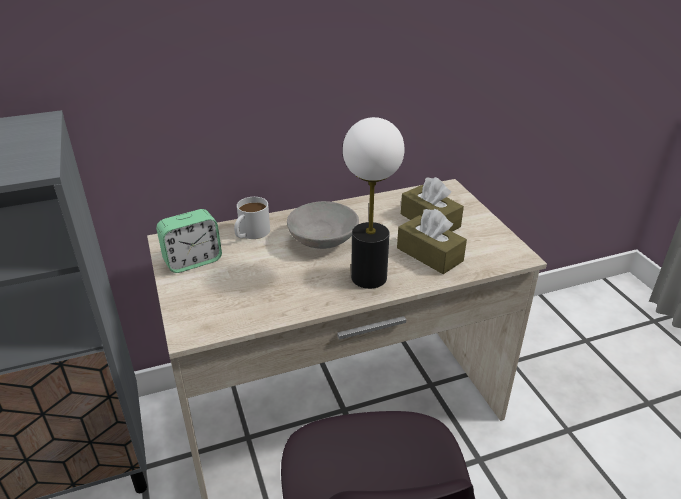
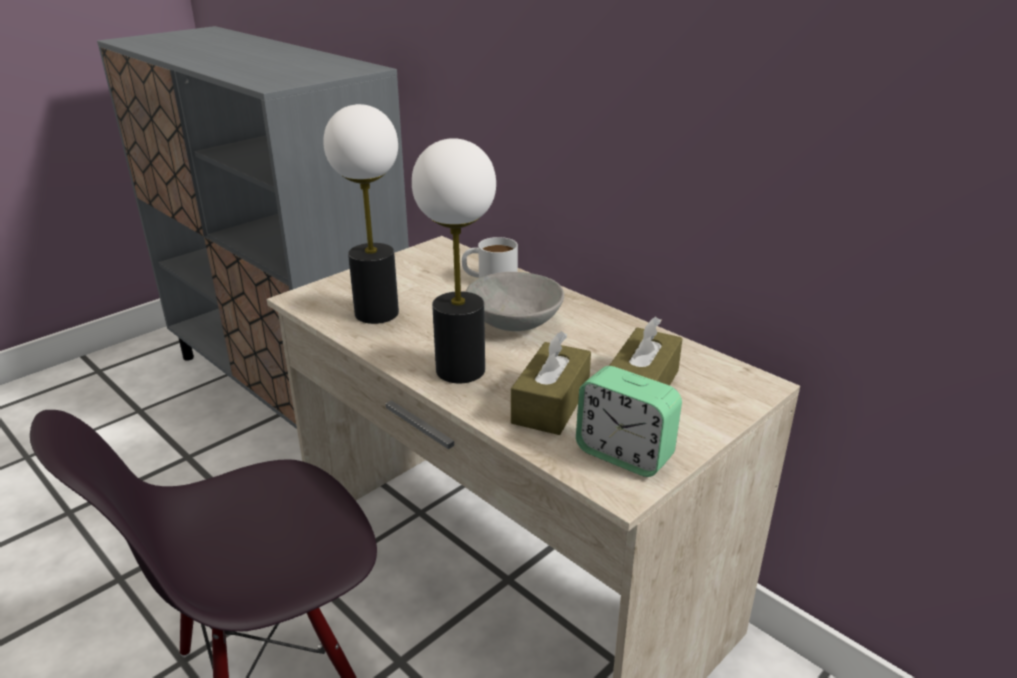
camera: 65 degrees right, 5 degrees down
(193, 261) = (414, 267): alarm clock -> alarm clock (624, 454)
(256, 296) = (376, 313): none -> table lamp

